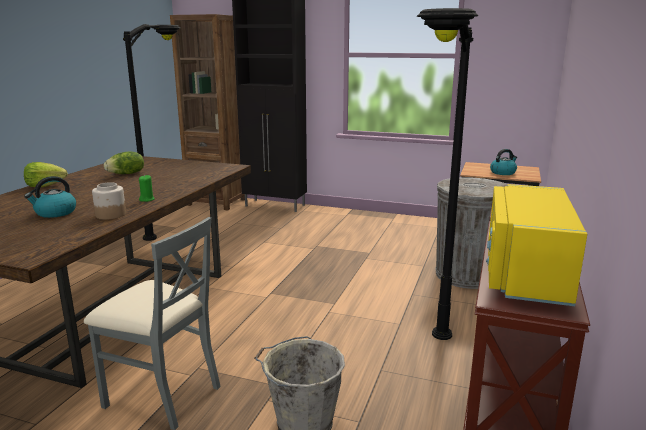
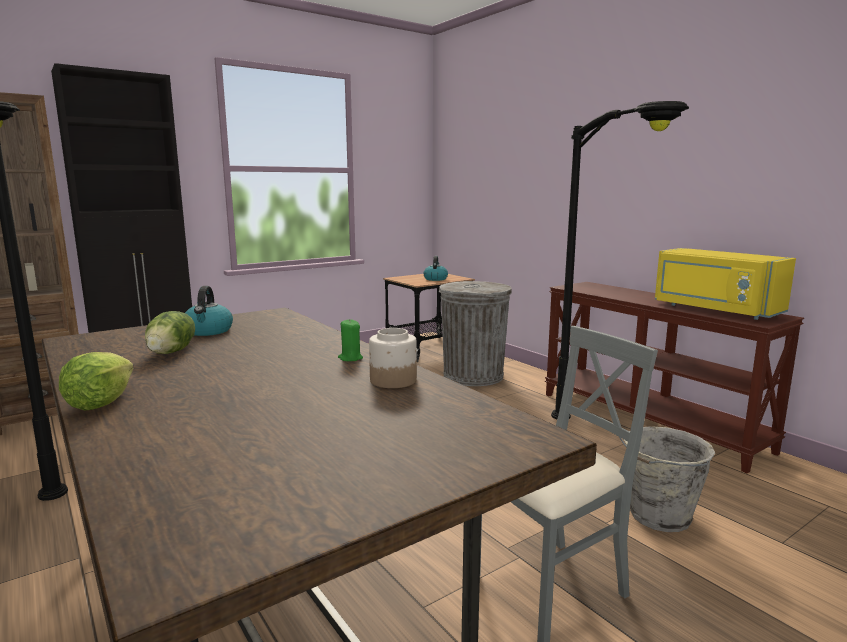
camera: 55 degrees left, 5 degrees down
(55, 213) = (317, 408): kettle -> kettle (208, 331)

